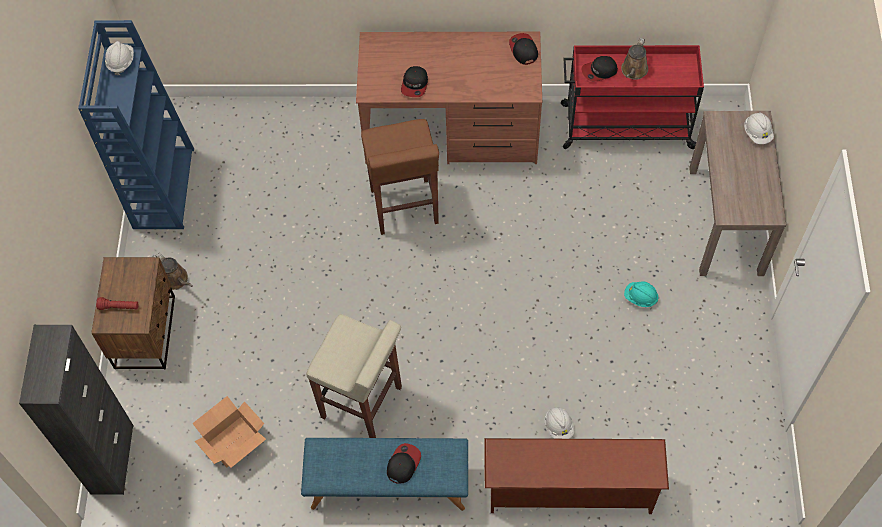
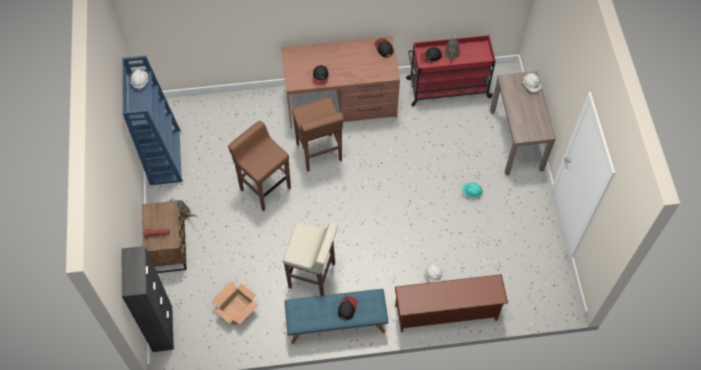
camera: 10 degrees left, 0 degrees up
(310, 254) = (265, 188): none -> brown stool

